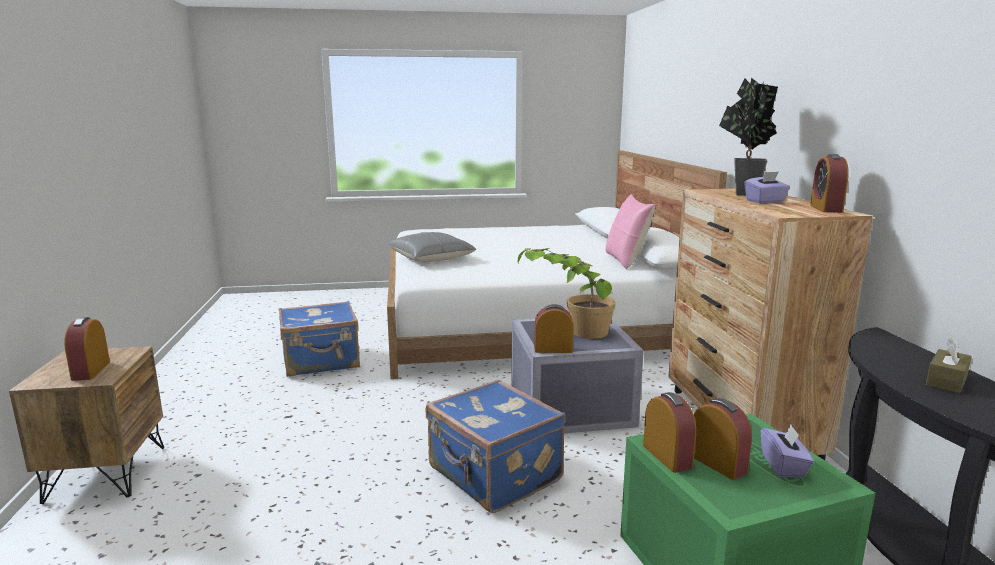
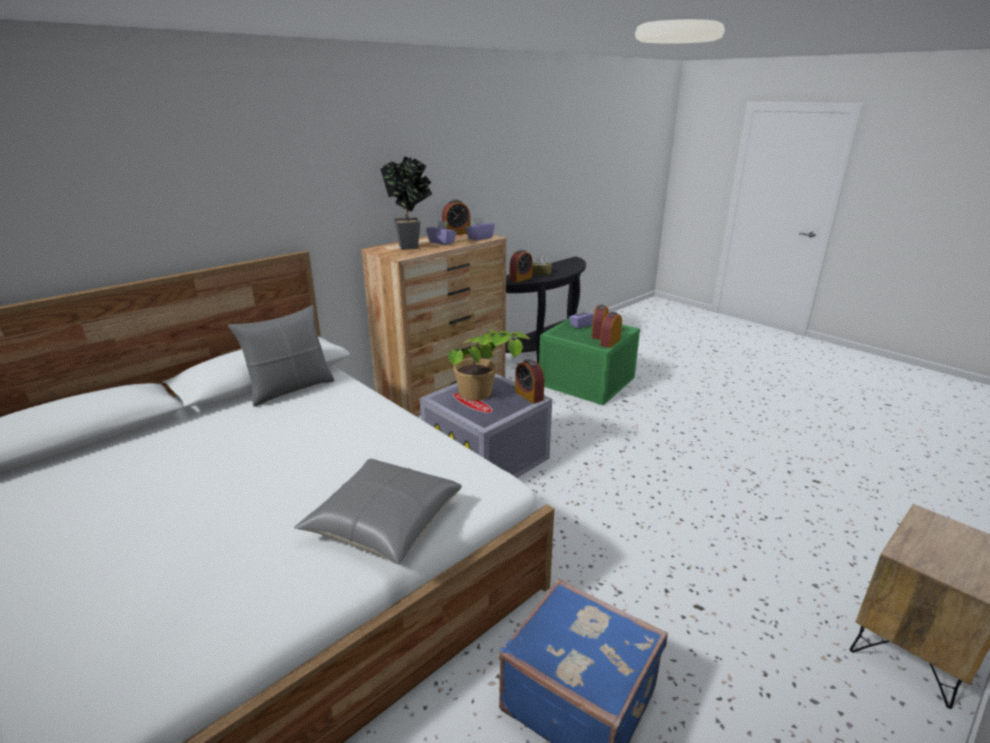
camera: 125 degrees left, 10 degrees up
(91, 370) = (945, 537): alarm clock -> alarm clock (520, 279)
(493, 475) = (611, 454): blue suitcase -> none
(626, 260) = (290, 389): pink pillow -> grey pillow
(783, 211) = (480, 238): none -> purple tissue box

